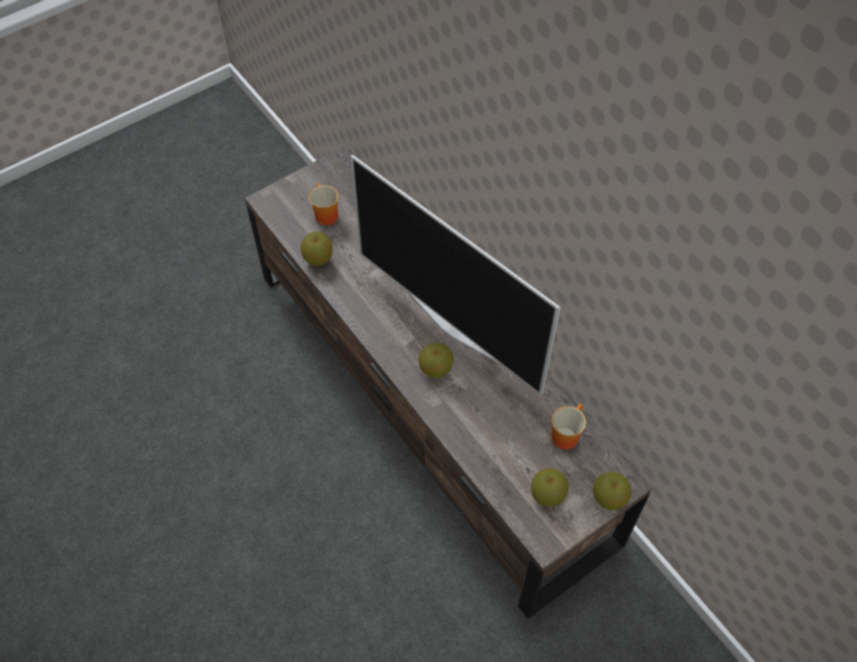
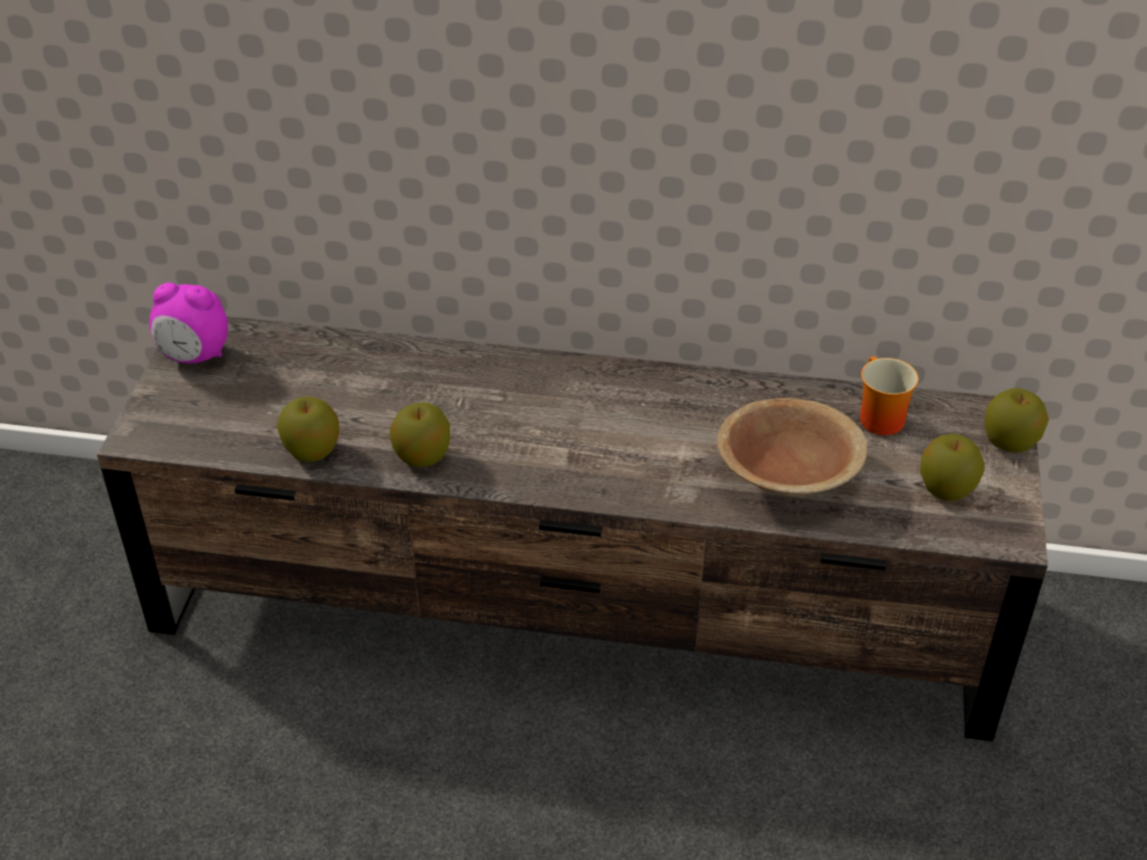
camera: 45 degrees left, 15 degrees down
(324, 214) = (253, 399): mug -> none
(325, 175) = (194, 356): none -> alarm clock
(435, 369) = (640, 461): apple -> apple (422, 457)
(454, 325) = (599, 402): television -> none
(487, 427) = (787, 474): none -> brown bowl

